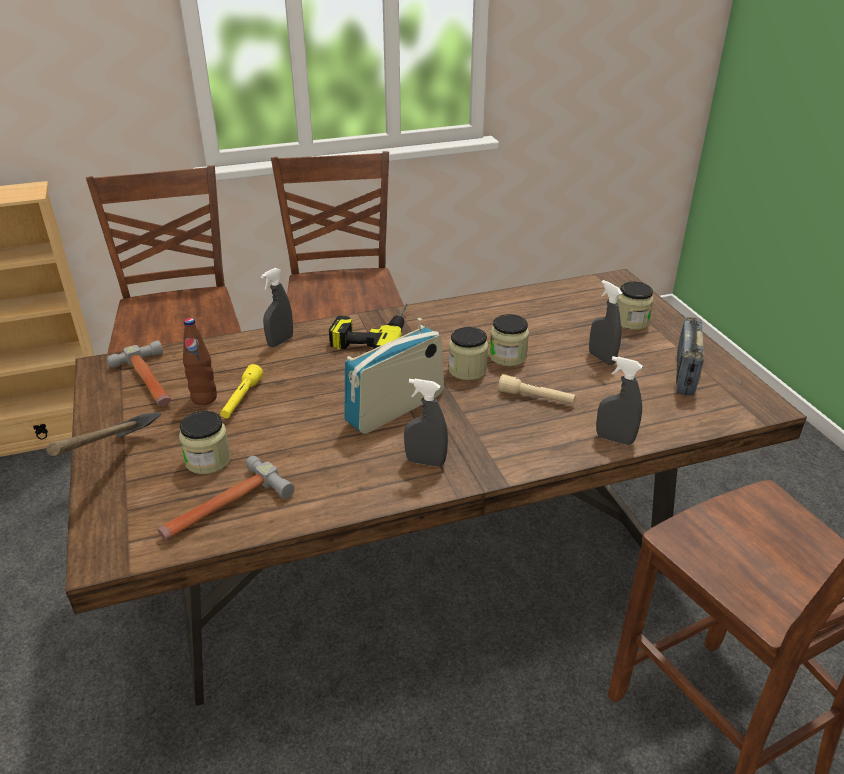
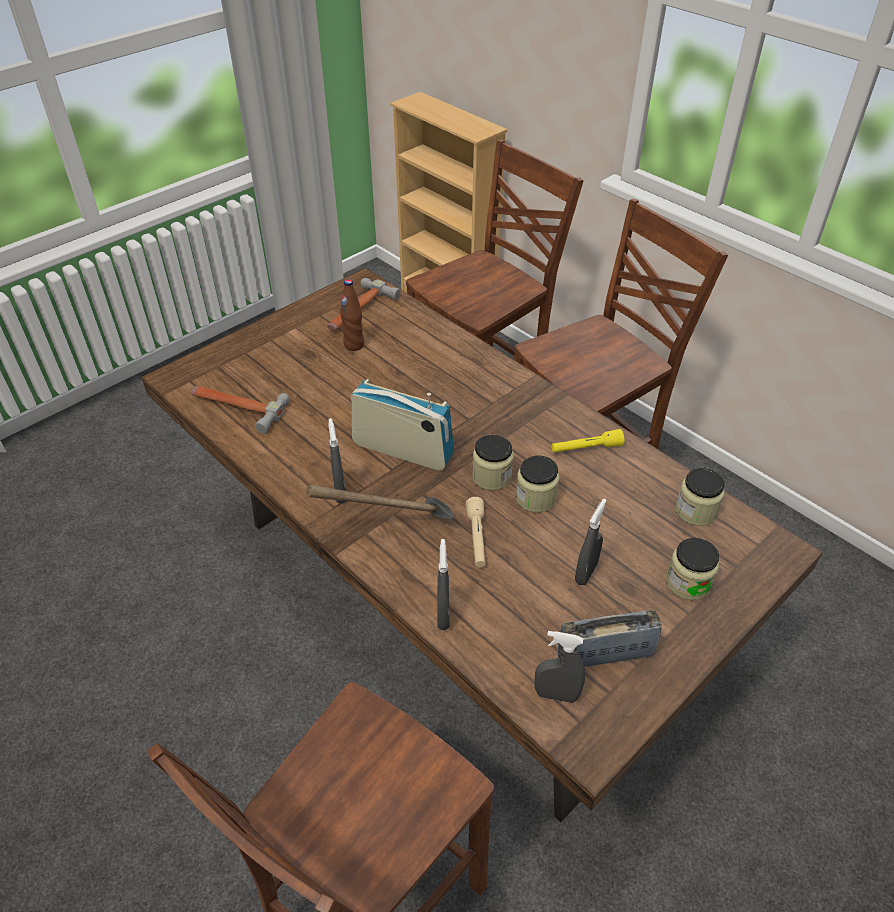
camera: 65 degrees right, 10 degrees up
(118, 470) = (254, 344): hammer -> hammer (390, 532)
(208, 460) = (284, 378): jar -> jar (695, 511)
(241, 399) = (364, 363): yellow flashlight -> yellow flashlight (586, 448)
(280, 341) = (456, 349): grey spray bottle -> grey spray bottle (556, 695)
(372, 332) = (510, 395): power drill -> none

